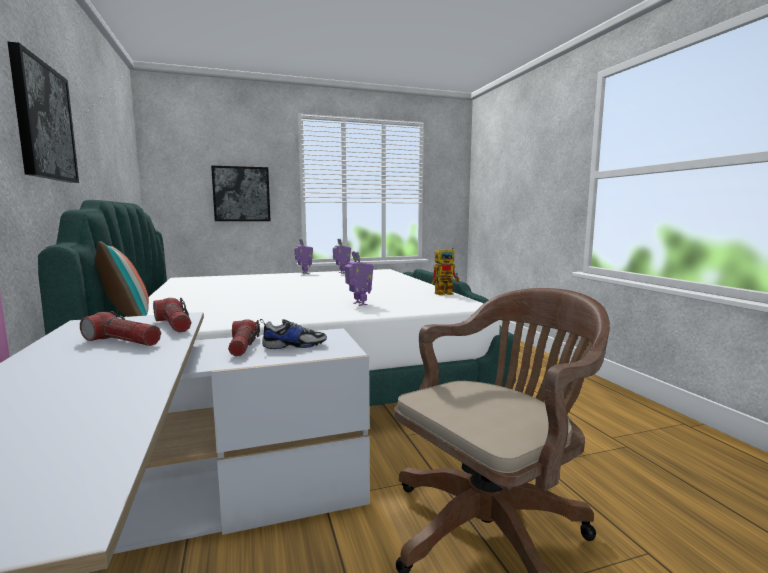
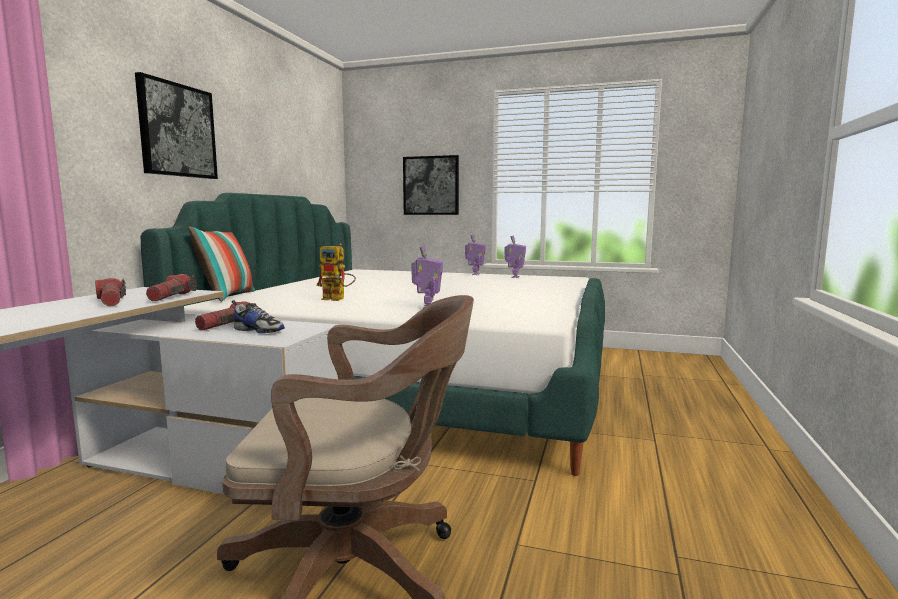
camera: 35 degrees right, 0 degrees up
(446, 293) = (560, 308): toy robot -> toy robot (338, 299)

